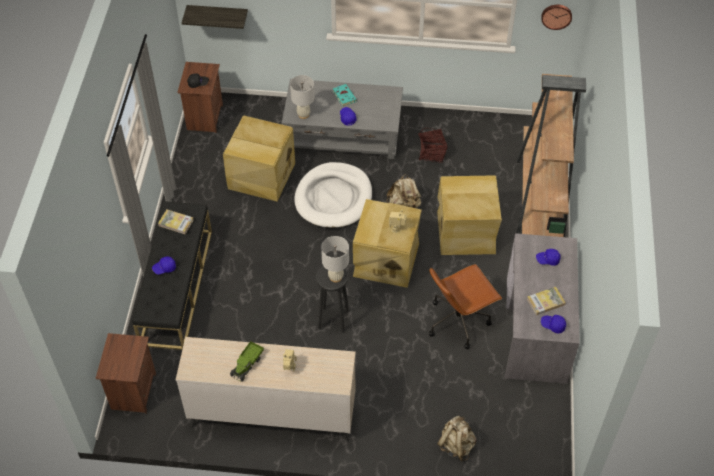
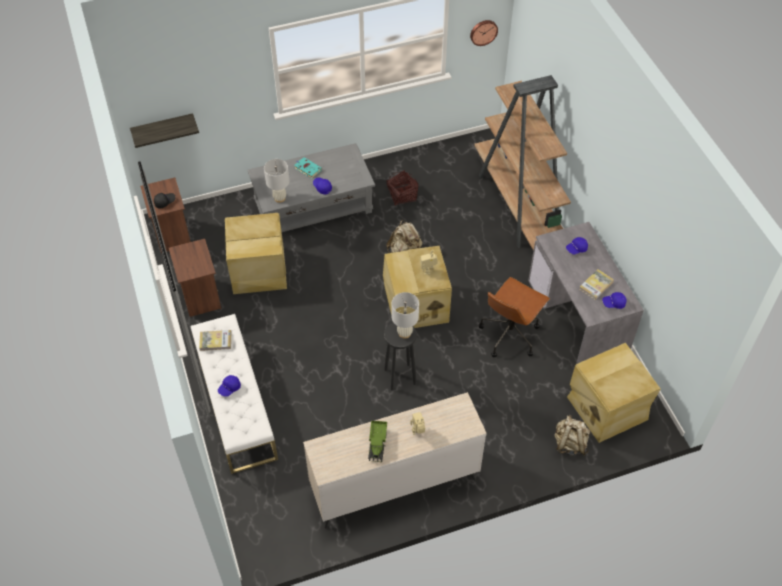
camera: 25 degrees left, 0 degrees up
(132, 391) = (249, 519): brown nightstand -> brown nightstand (200, 297)
(176, 286) = (236, 403): black bench -> white bench
(333, 198) = (337, 267): white dog bed -> none
(465, 231) = (470, 254): beige storage box -> beige storage box (606, 407)

